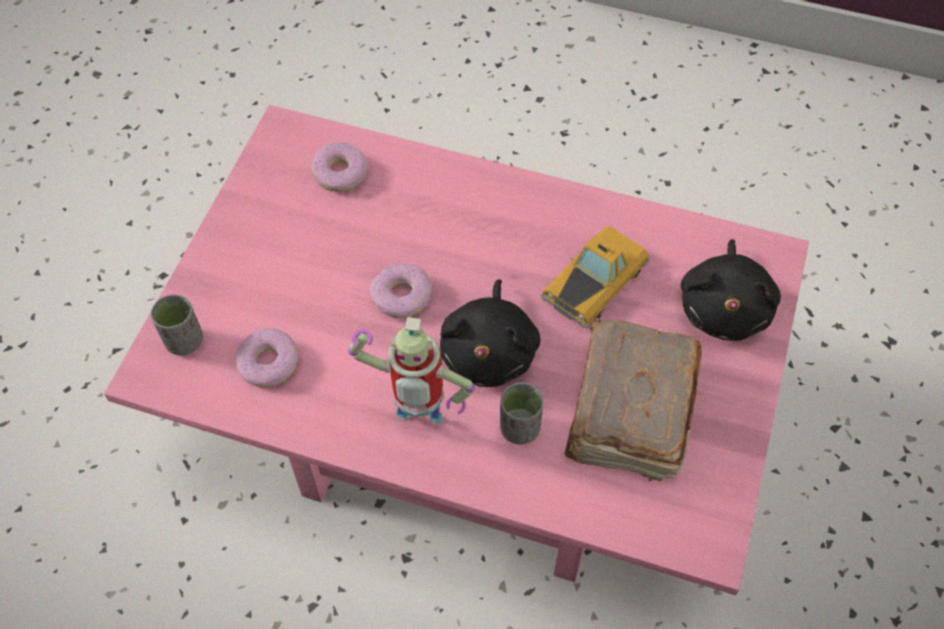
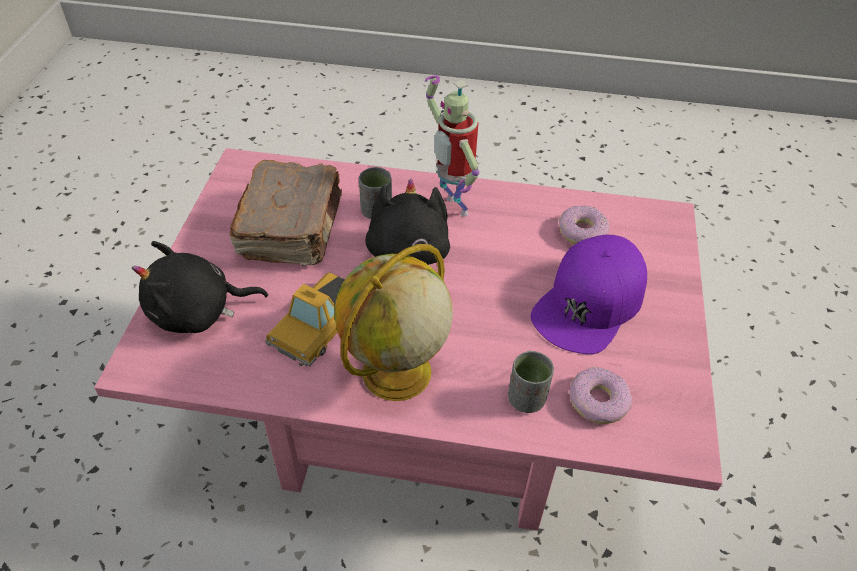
camera: 170 degrees right, 10 degrees down
(184, 340) = (657, 240): grey cup -> grey cup (526, 399)
(303, 269) = (589, 303): none -> purple cap
(402, 296) = (493, 290): donut -> none
(419, 423) = (452, 207): toy robot -> toy robot turned 120 degrees counterclockwise
(521, 219) = (395, 374): none -> globe
(724, 308) = (198, 312): black plush toy -> black plush toy turned 105 degrees counterclockwise

